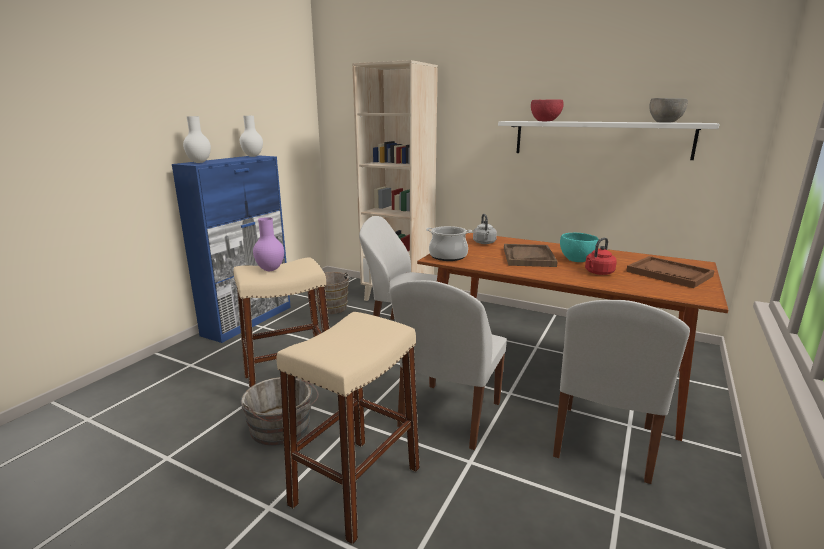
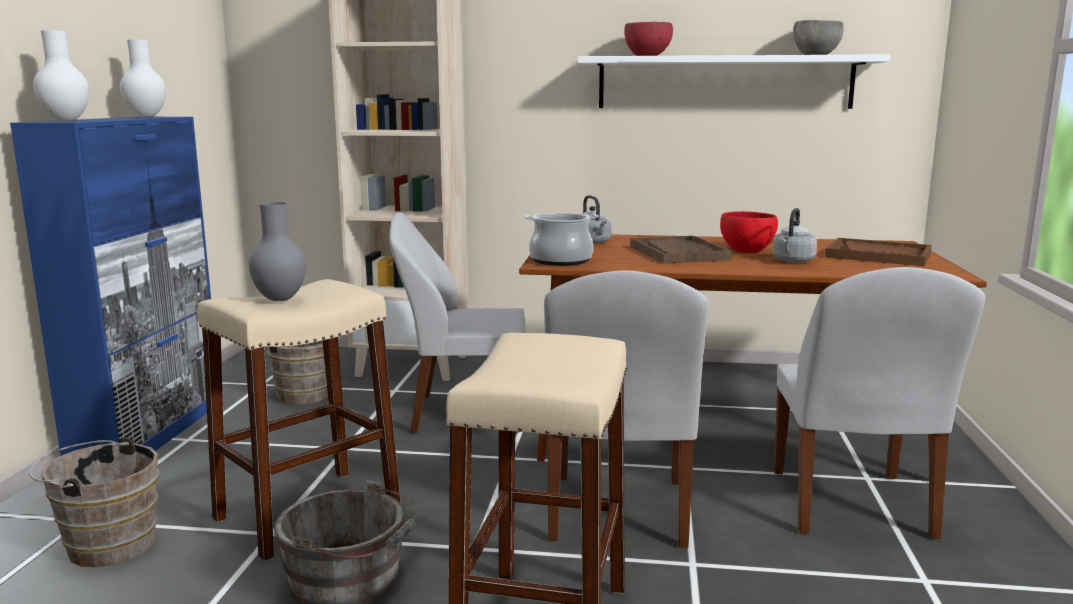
camera: 20 degrees left, 5 degrees down
(192, 381) = (106, 545): none -> brown bucket
(271, 270) = (281, 299): purple vase -> grey vase
(577, 260) = (747, 251): turquoise bowl -> red bowl
(598, 273) = (792, 261): red kettle -> grey kettle

